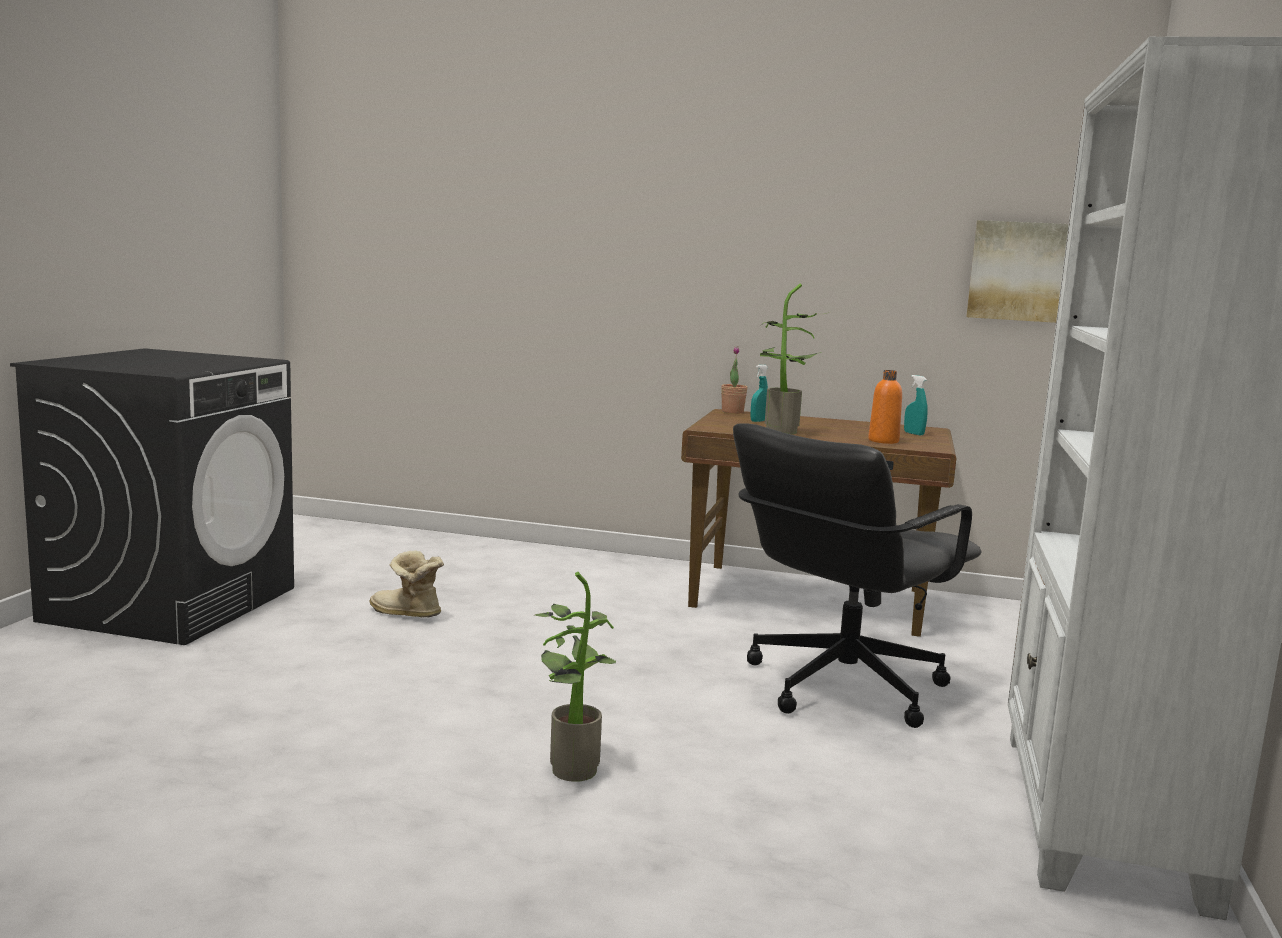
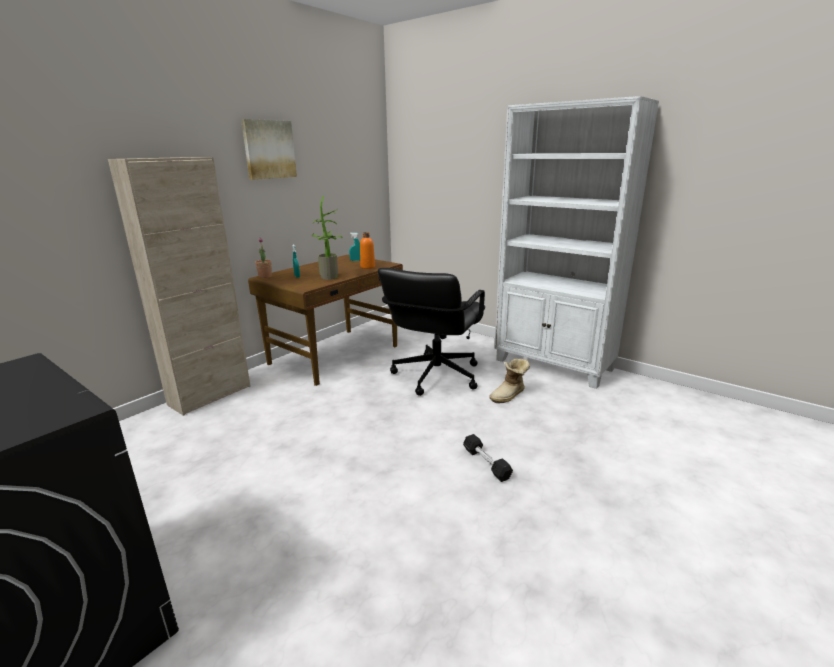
camera: 65 degrees left, 10 degrees up
(405, 614) = (230, 487): boot -> boot (509, 395)
(570, 767) = (486, 463): potted plant -> black dumbbell
(592, 559) = (210, 395): none -> beige cabinet
(841, 686) = (435, 375): black office chair -> black office chair turned 45 degrees clockwise
(1021, 271) = (357, 174): picture -> picture (269, 149)

